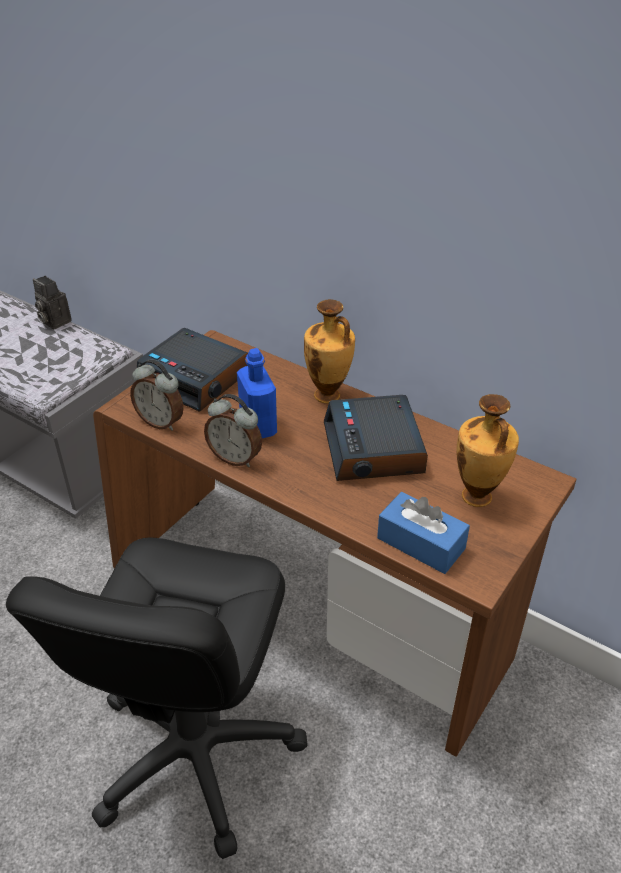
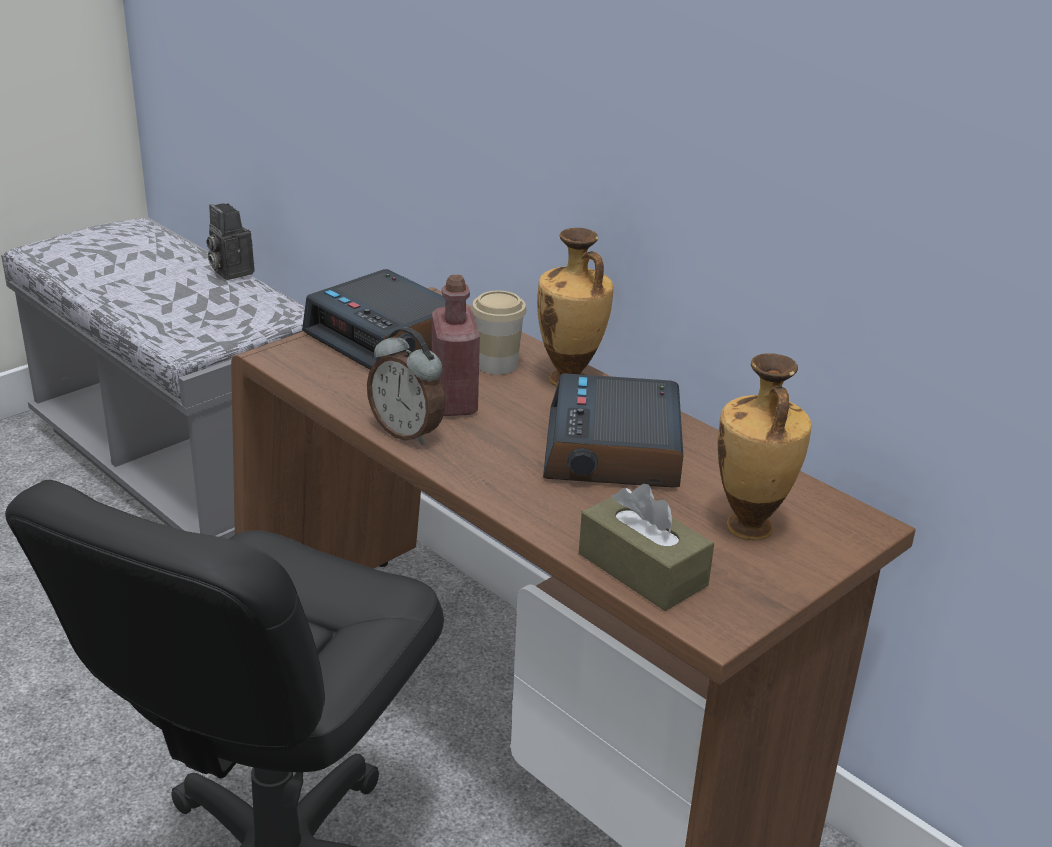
camera: 10 degrees right, 10 degrees down
(161, 422) = (319, 378): alarm clock -> none
(258, 427) = (454, 402): blue bottle -> red bottle
(276, 390) = (497, 365): none -> cup
(421, 543) = (642, 569): blue tissue box -> brown tissue box

